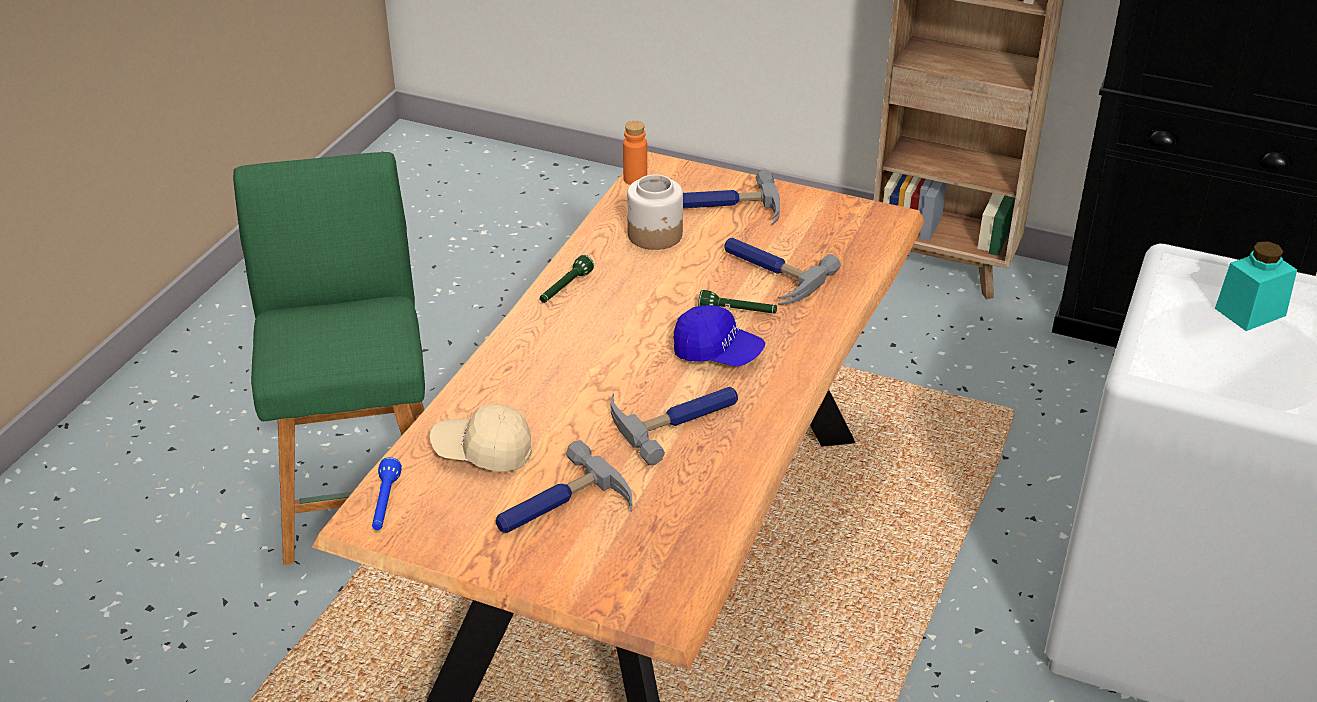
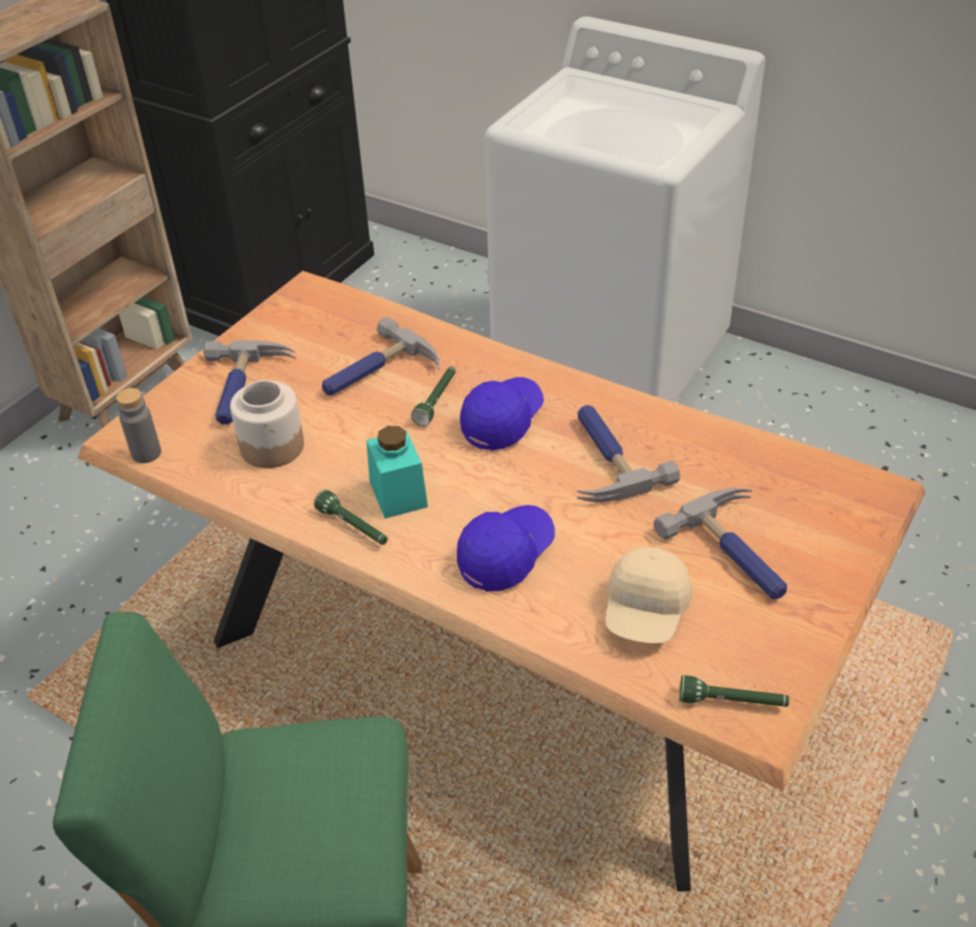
camera: 80 degrees left, 5 degrees up
(385, 503) = (732, 702): blue flashlight -> green flashlight
(541, 370) = (506, 555): none -> blue cap
(635, 179) = (146, 453): orange bottle -> grey bottle
(1250, 312) = (593, 108): turquoise jar -> turquoise jar (398, 494)

